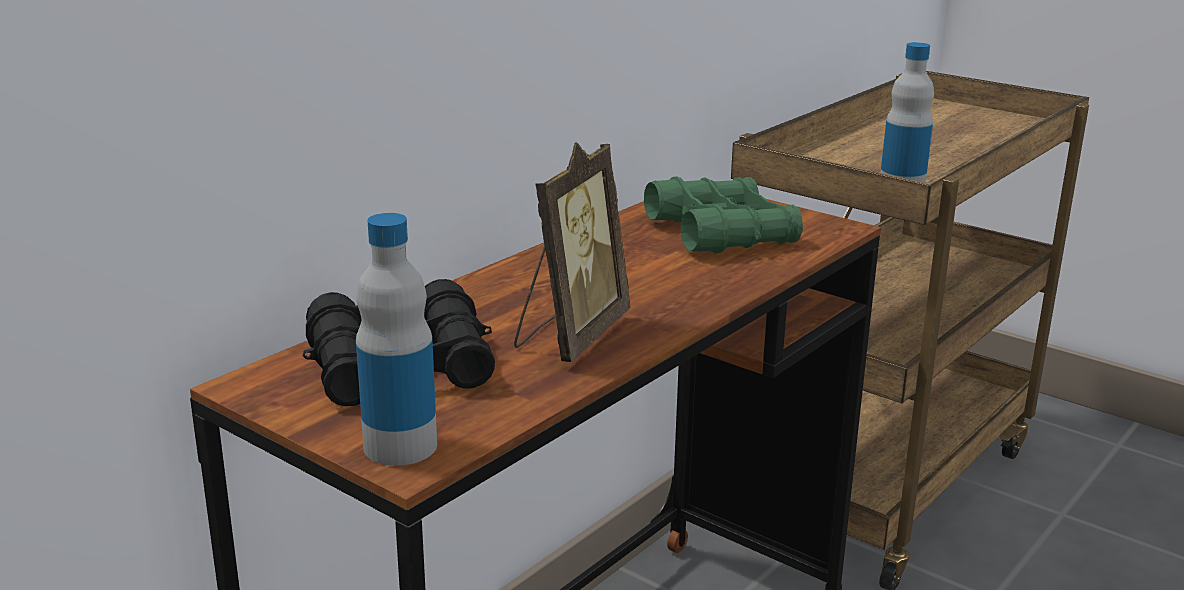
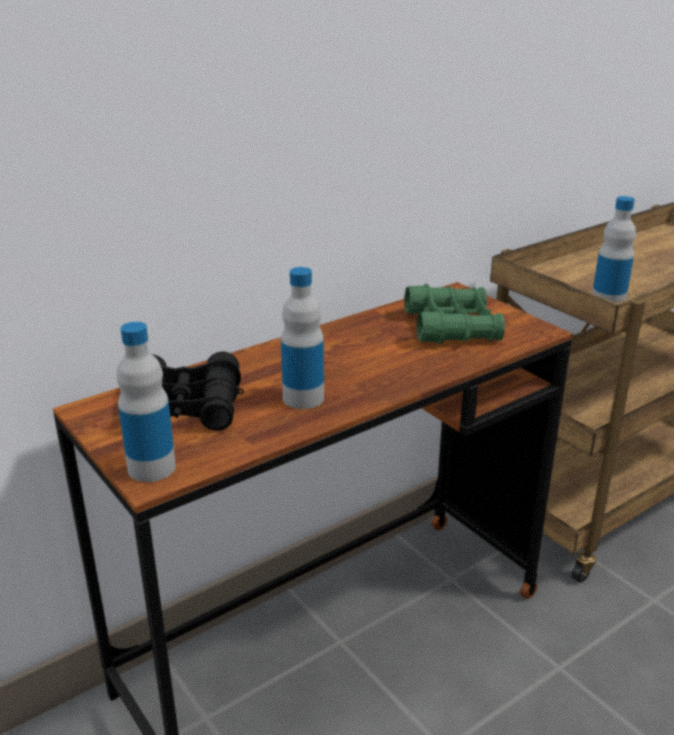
camera: 15 degrees right, 5 degrees up
(570, 336) = (303, 398): picture frame -> bottle

